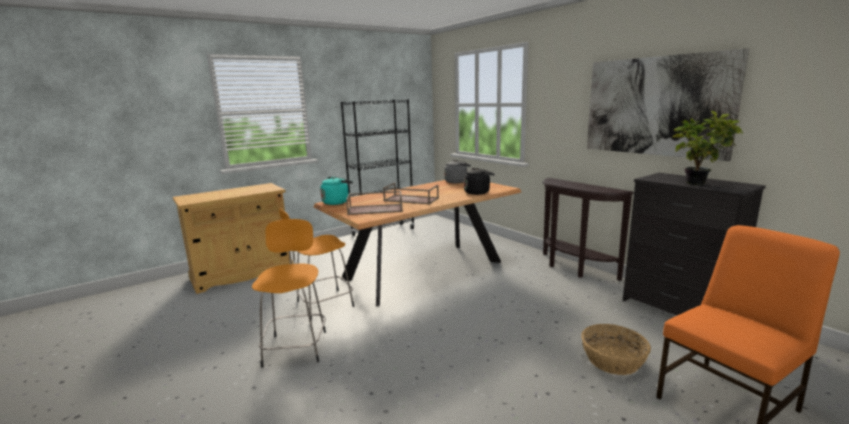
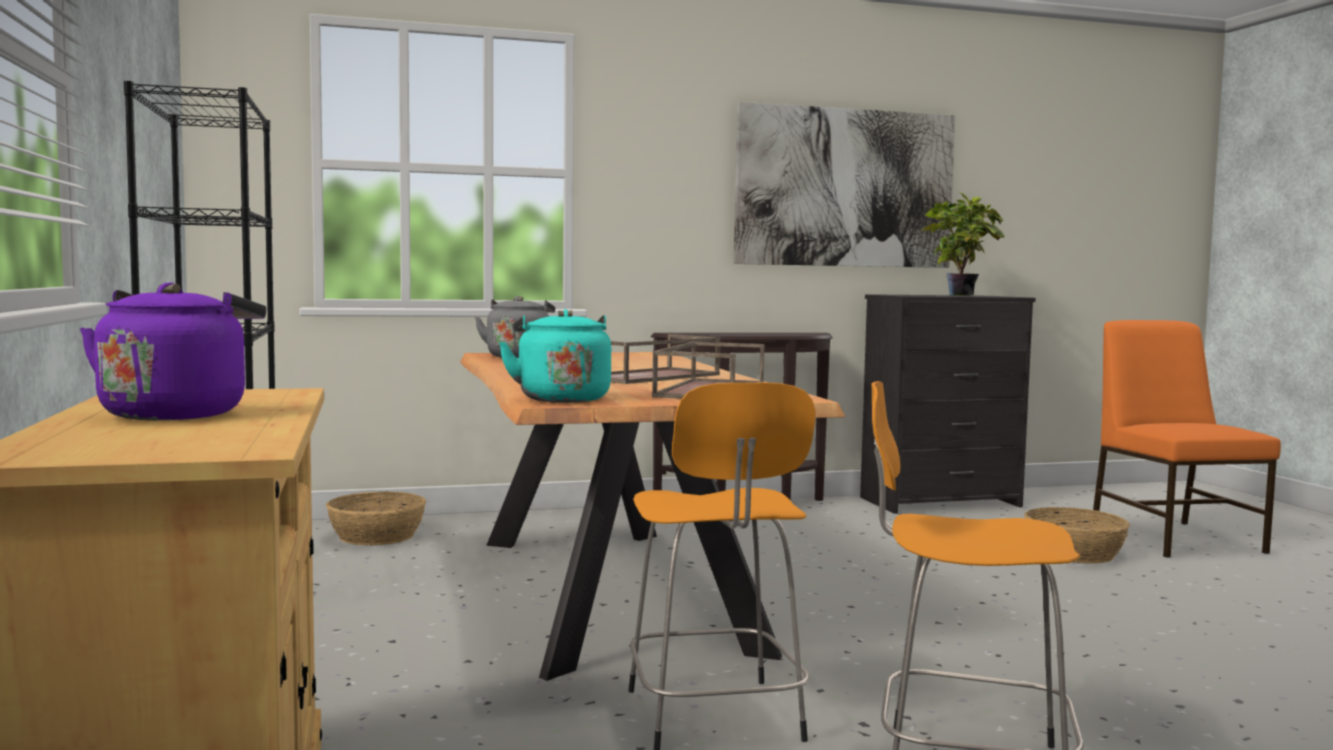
camera: 70 degrees left, 10 degrees down
(234, 192) = (177, 413): none -> purple kettle
(448, 231) = (377, 536): none -> basket
(478, 192) = (660, 359): black kettle -> none

